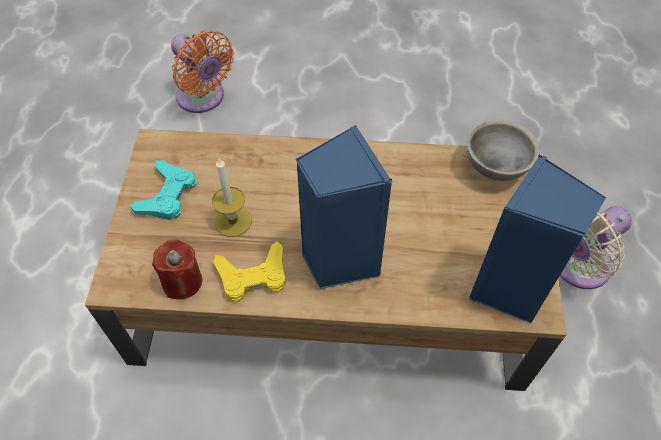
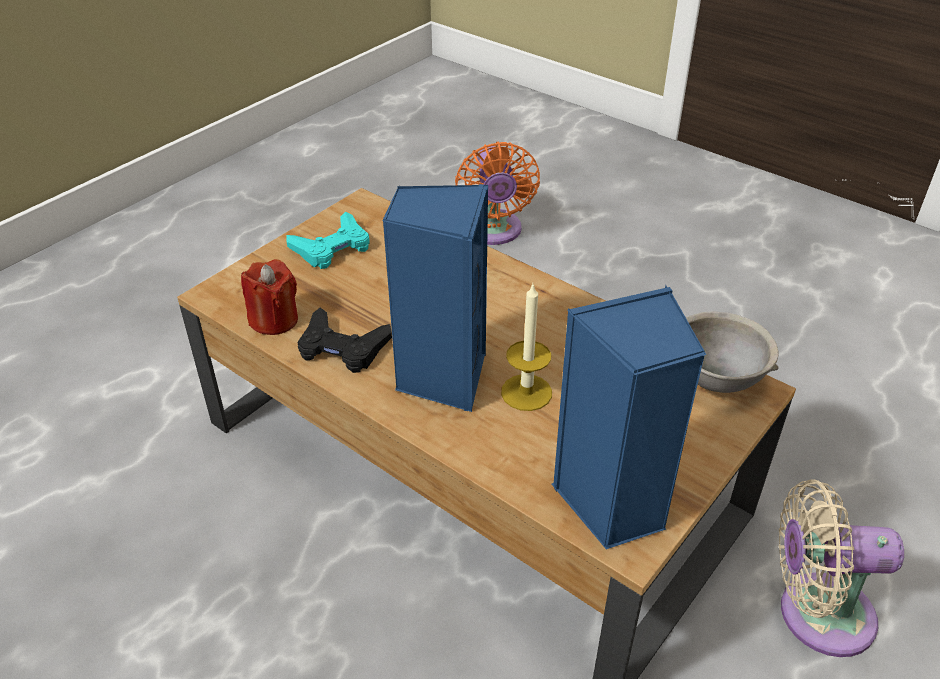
camera: 35 degrees right, 15 degrees down
(233, 221) = (370, 295): candle -> candle (526, 392)
(253, 276) = (342, 348): yellow game controller -> black game controller

